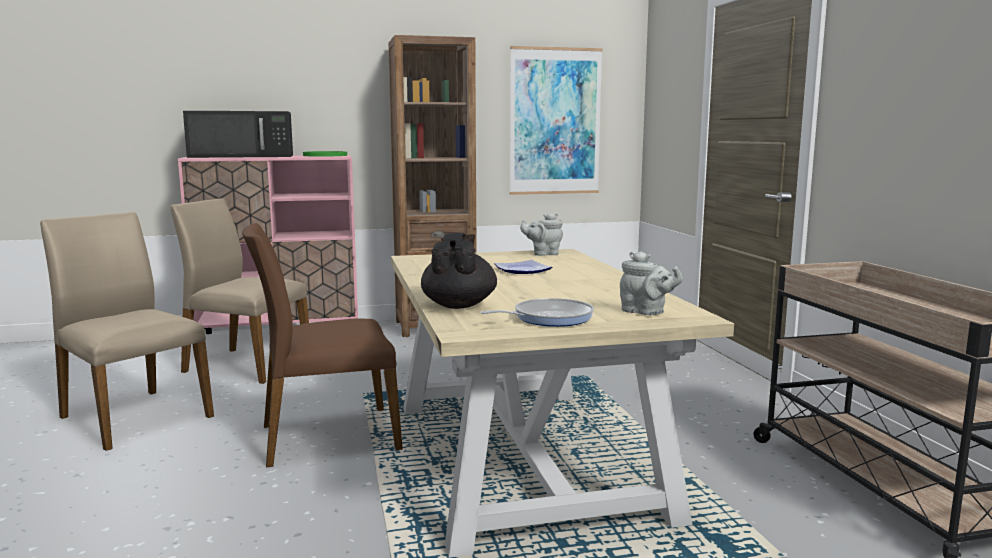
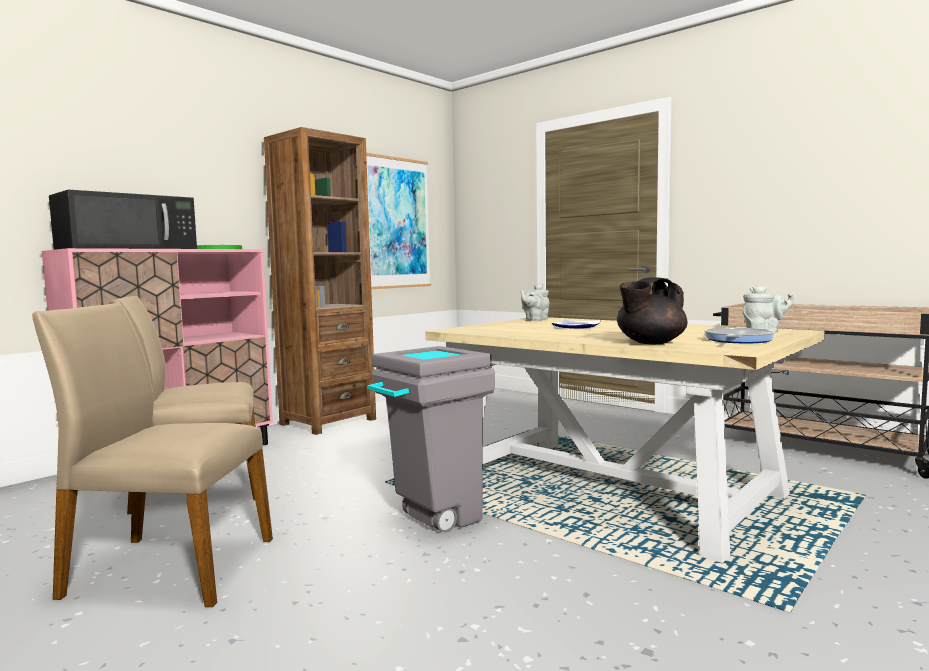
camera: 35 degrees left, 5 degrees down
(327, 437) = (432, 520): brown chair -> grey trash can
(459, 305) = (650, 343): black teapot -> black teapot turned 90 degrees counterclockwise

